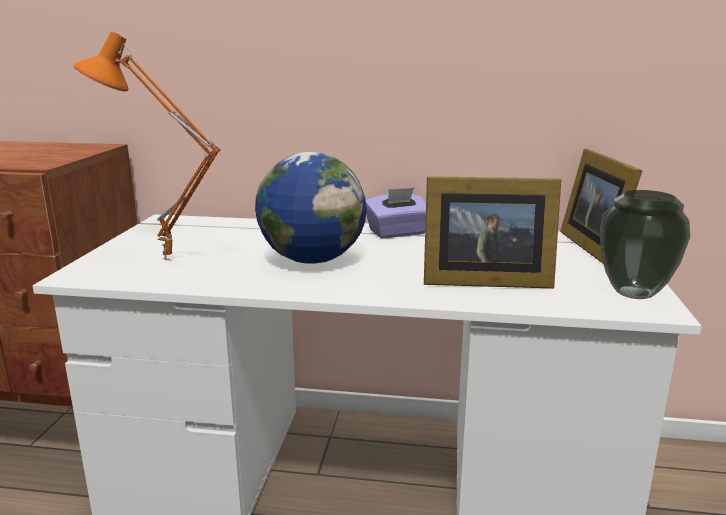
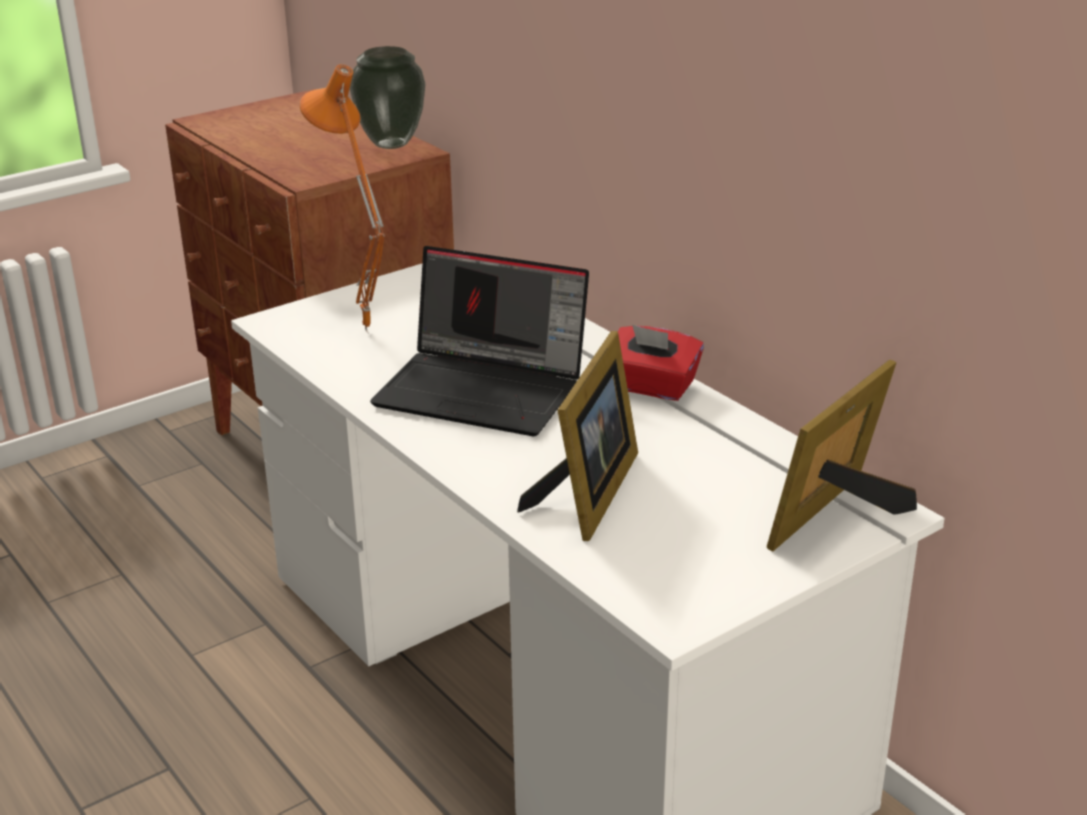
camera: 45 degrees right, 10 degrees up
(312, 260) = (485, 389): globe -> laptop
(398, 233) = (651, 387): purple tissue box -> red tissue box
(482, 280) = (588, 494): picture frame -> picture frame turned 120 degrees counterclockwise
(634, 293) = (706, 592): vase -> vase (392, 144)

